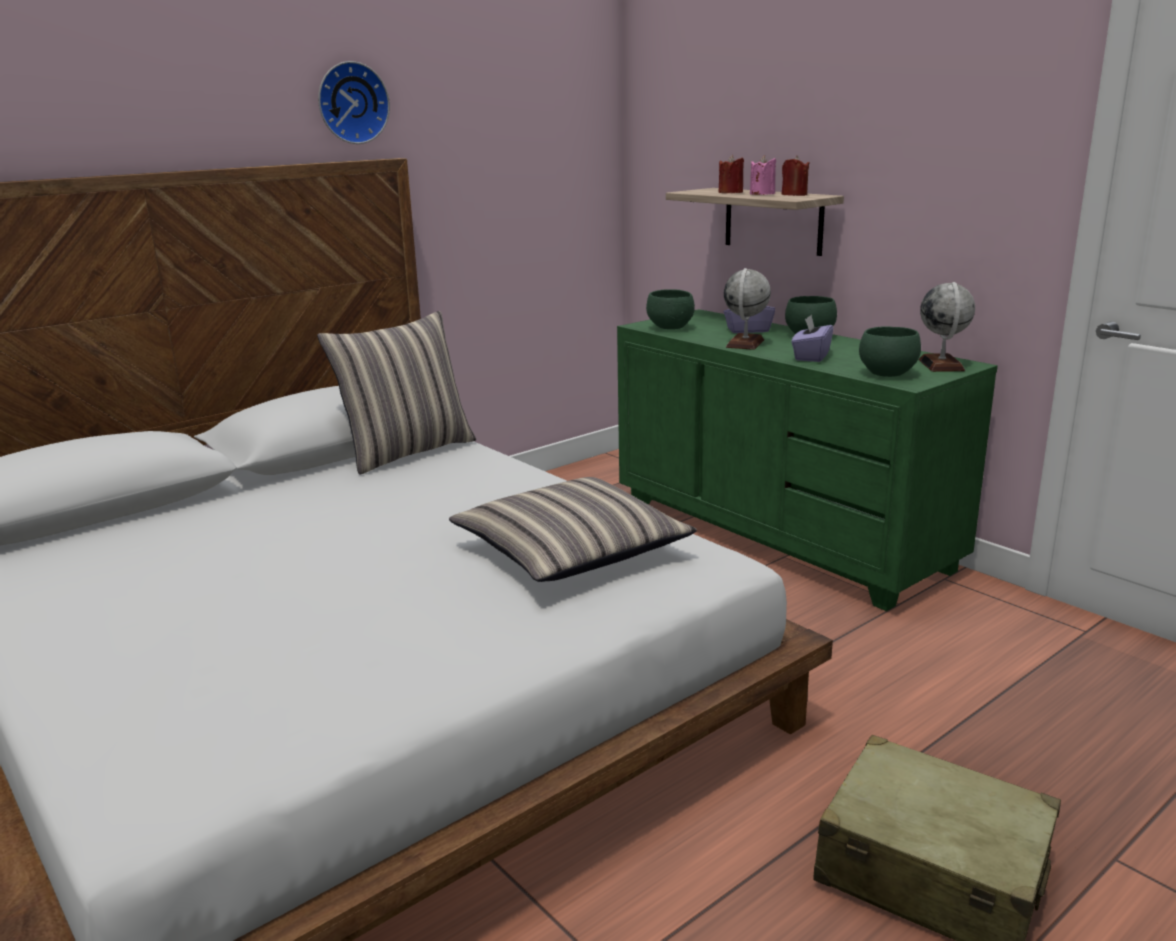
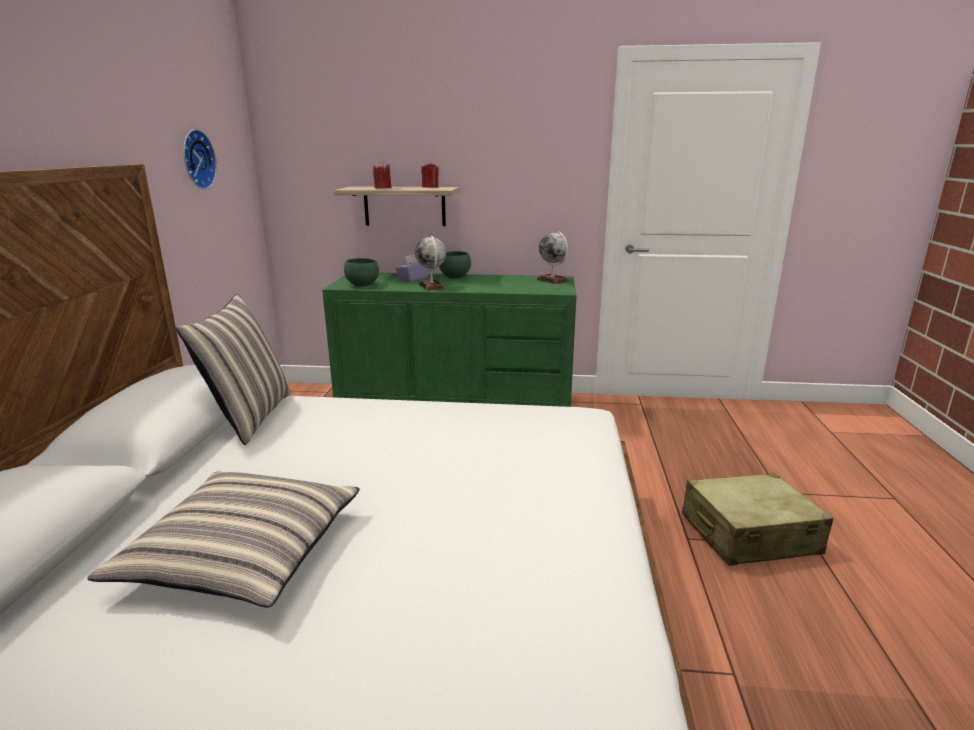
camera: 45 degrees left, 0 degrees up
(351, 103) = (85, 110): wall clock -> wall clock (196, 159)
(571, 550) = (501, 438): pillow -> pillow (243, 552)
(762, 194) = (408, 188): pink candle -> none
(811, 357) = (484, 287): purple tissue box -> none
(885, 374) = (541, 289): green bowl -> none

